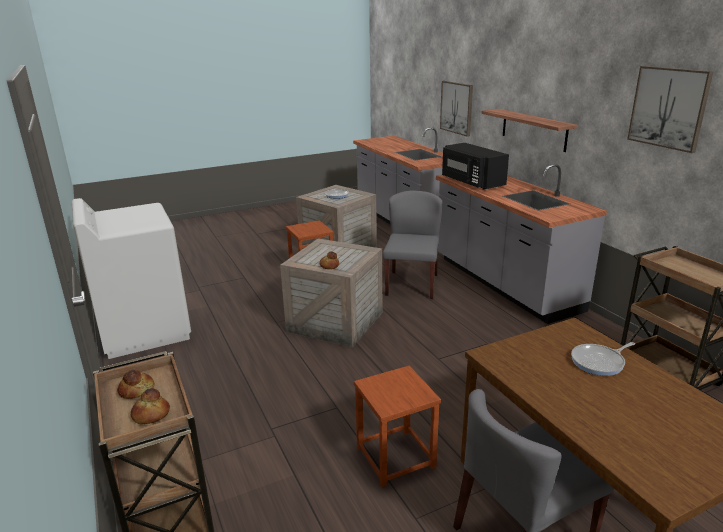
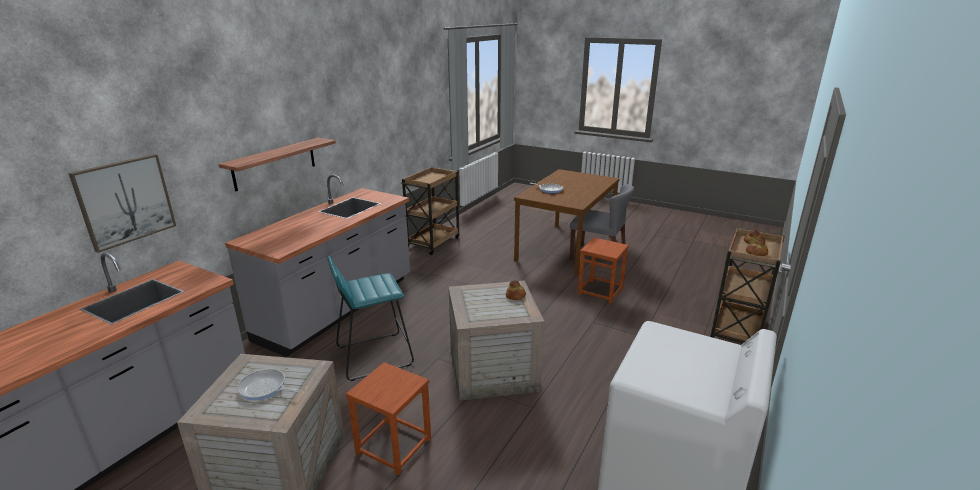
camera: 125 degrees left, 0 degrees up
(411, 284) = (374, 355): grey chair -> turquoise stool
(471, 182) = (303, 236): black microwave -> none
(668, 108) = (373, 98): picture -> none

